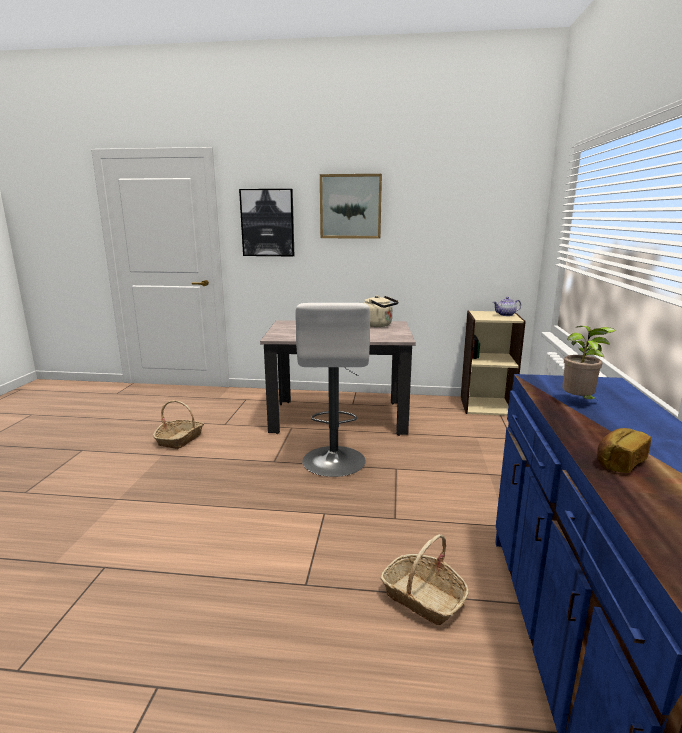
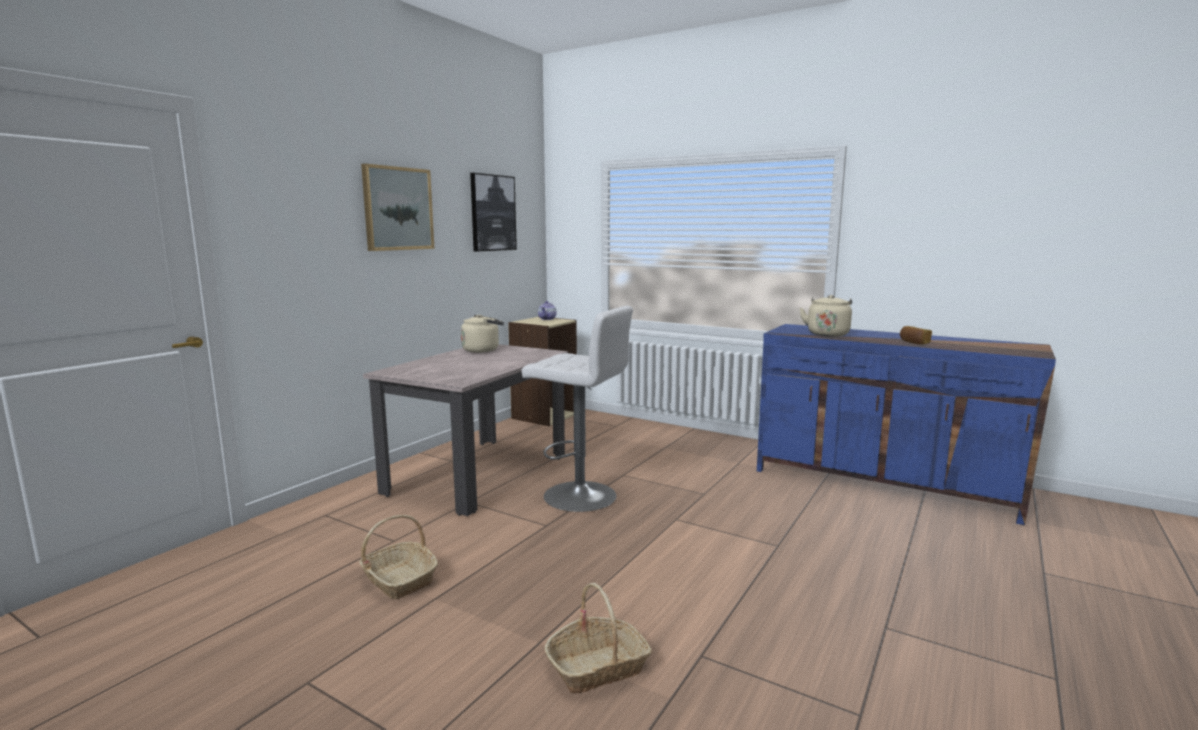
camera: 65 degrees left, 5 degrees down
(267, 223) = (295, 230): picture -> picture (492, 213)
(423, 598) = (808, 507): basket -> basket (598, 667)
(579, 402) = (827, 334): potted plant -> beige kettle

